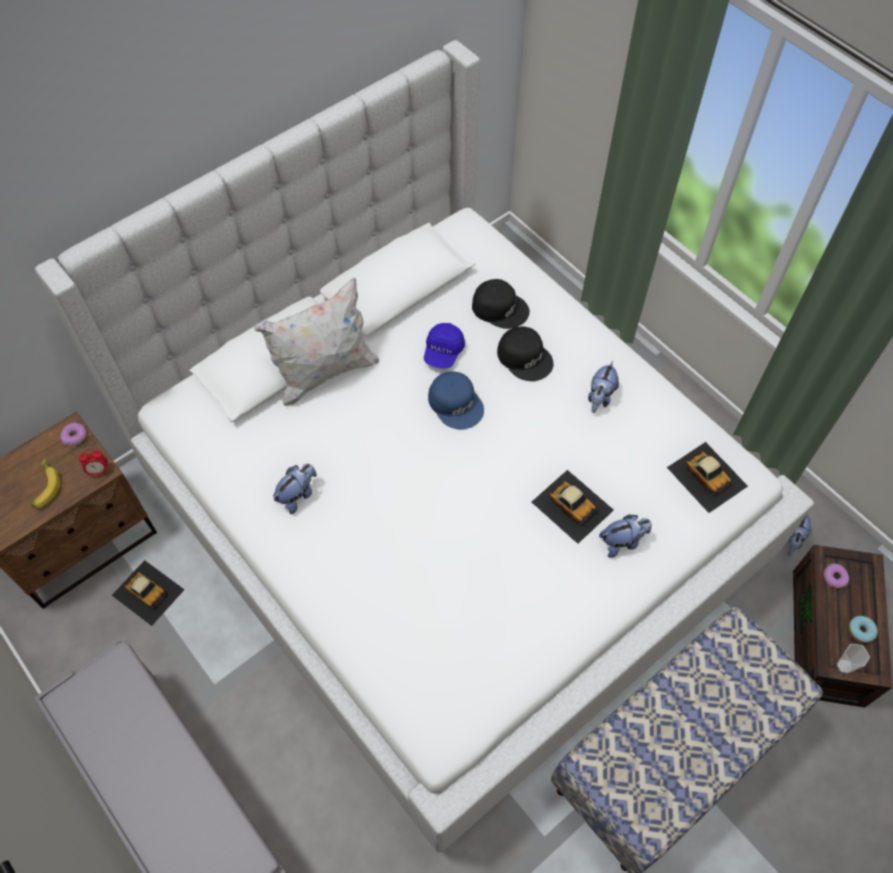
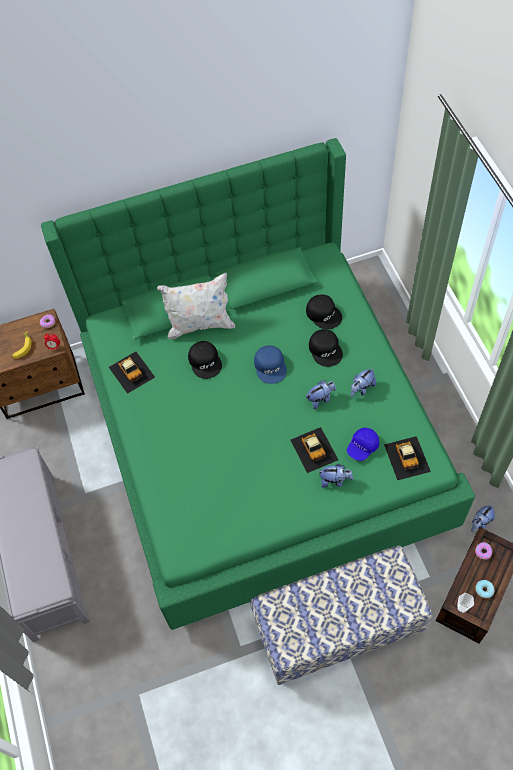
camera: 25 degrees right, 0 degrees up
(148, 592) = (67, 427): toy car -> toy car (131, 371)
(298, 495) = (155, 394): plush toy -> plush toy (320, 399)
(355, 424) = (205, 361): none -> black cap
(443, 352) = (276, 332): blue cap -> blue cap (362, 447)
(447, 510) = (261, 434): white bed -> green bed

